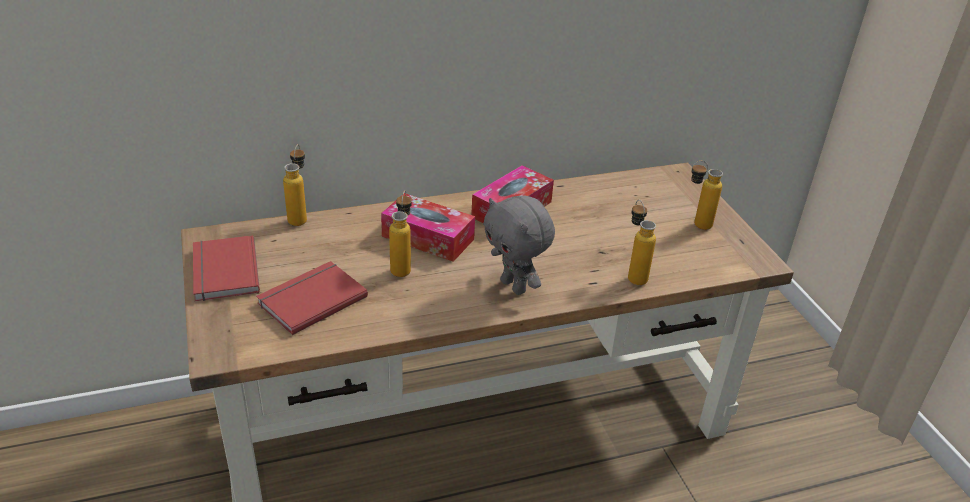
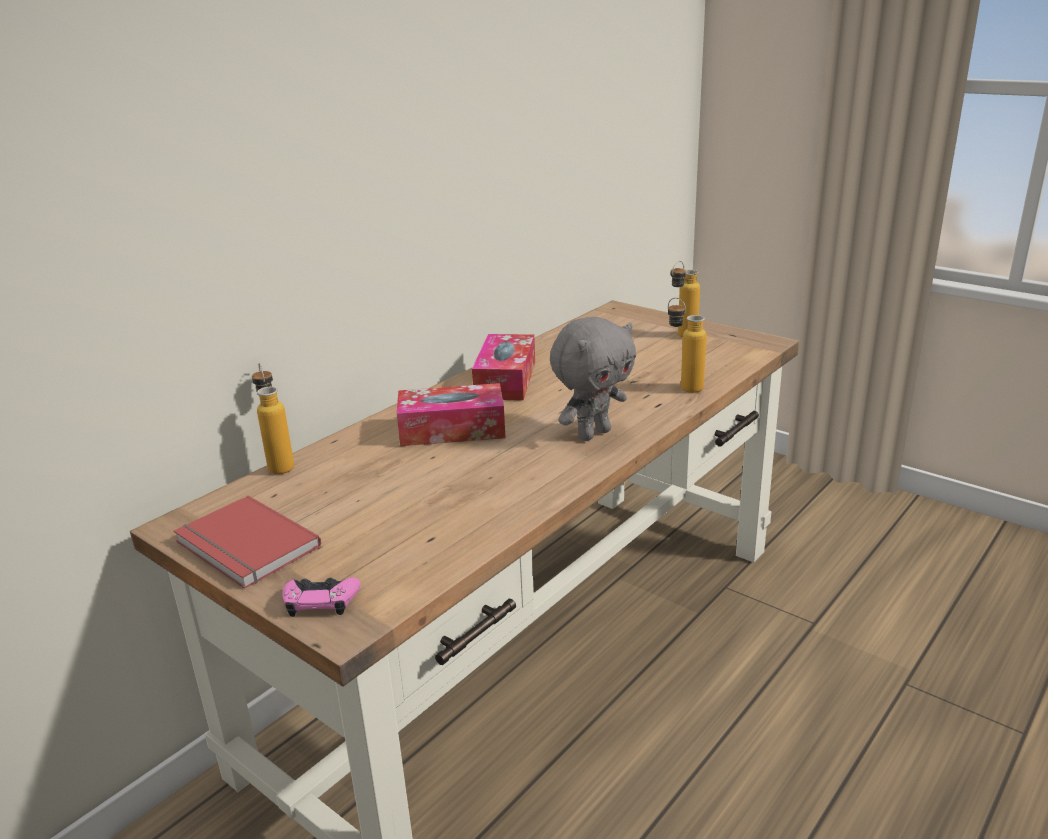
camera: 30 degrees left, 10 degrees down
(222, 331) = (321, 601): none -> pink game controller
(310, 299) = (392, 527): red book -> none
(402, 266) = (458, 461): bottle -> none
(515, 286) = (593, 433): grey plush toy -> grey plush toy turned 60 degrees counterclockwise

